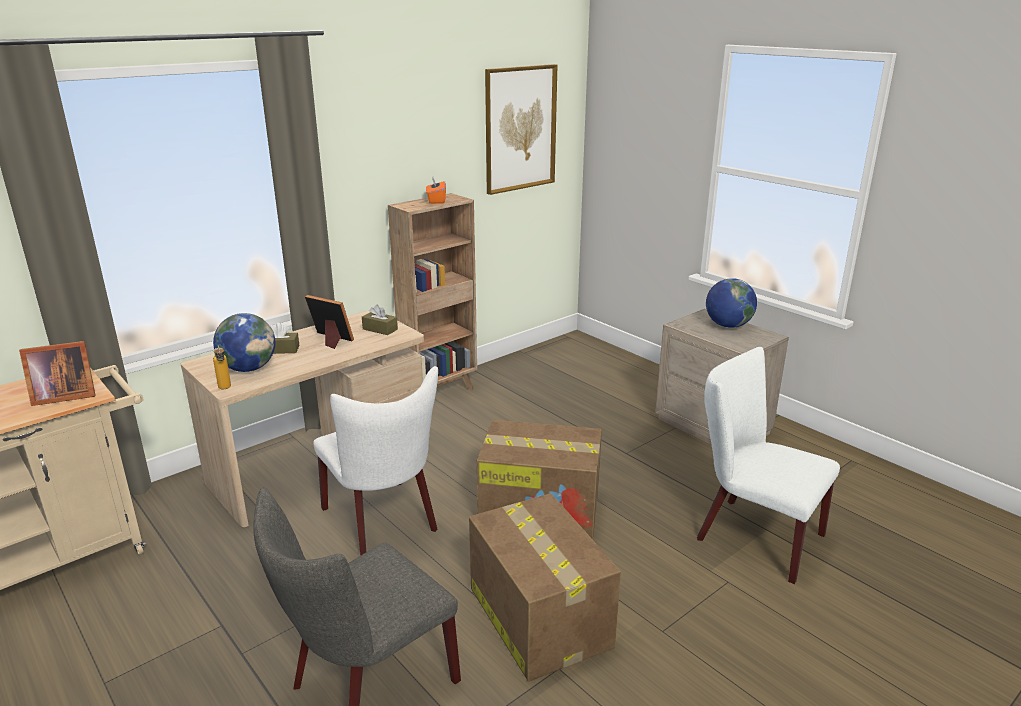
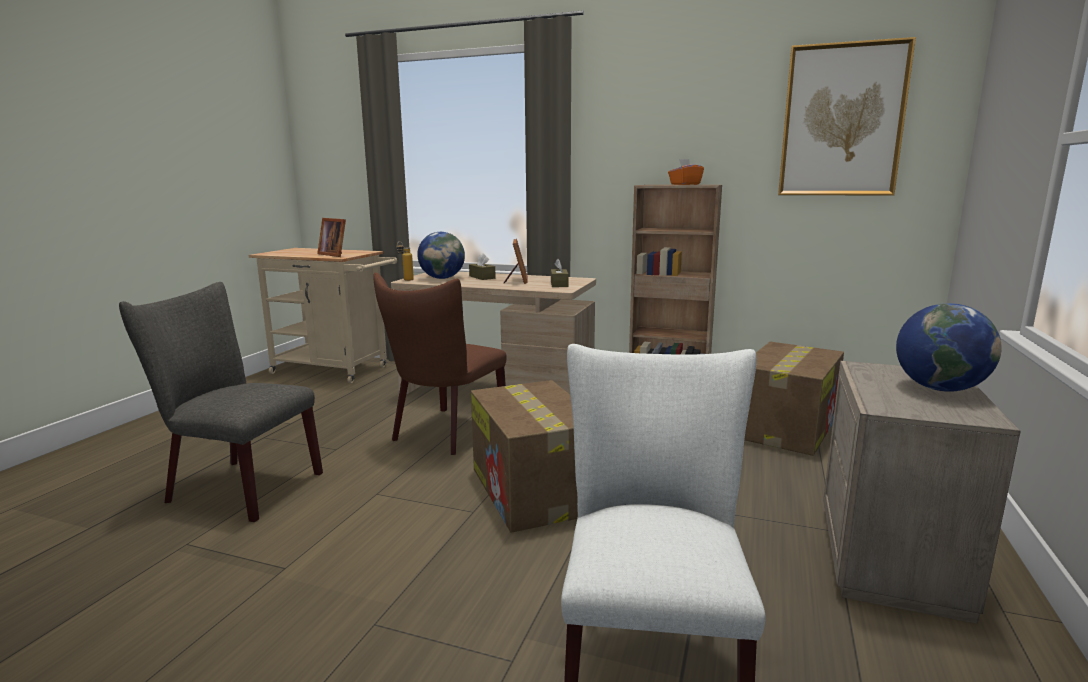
camera: 60 degrees right, 10 degrees down
(384, 522) = (445, 433): white chair -> brown chair
(538, 615) = (360, 535): cardboard box -> cardboard box (786, 427)

